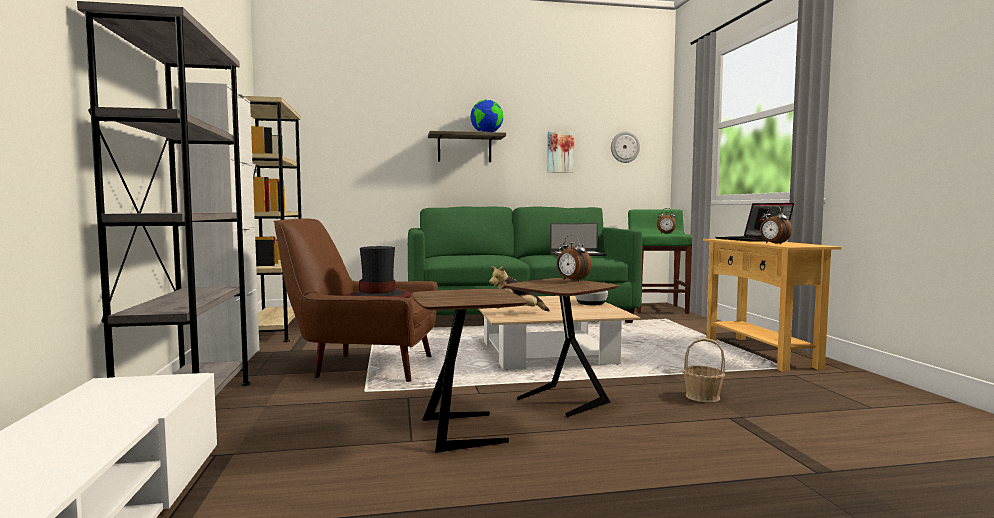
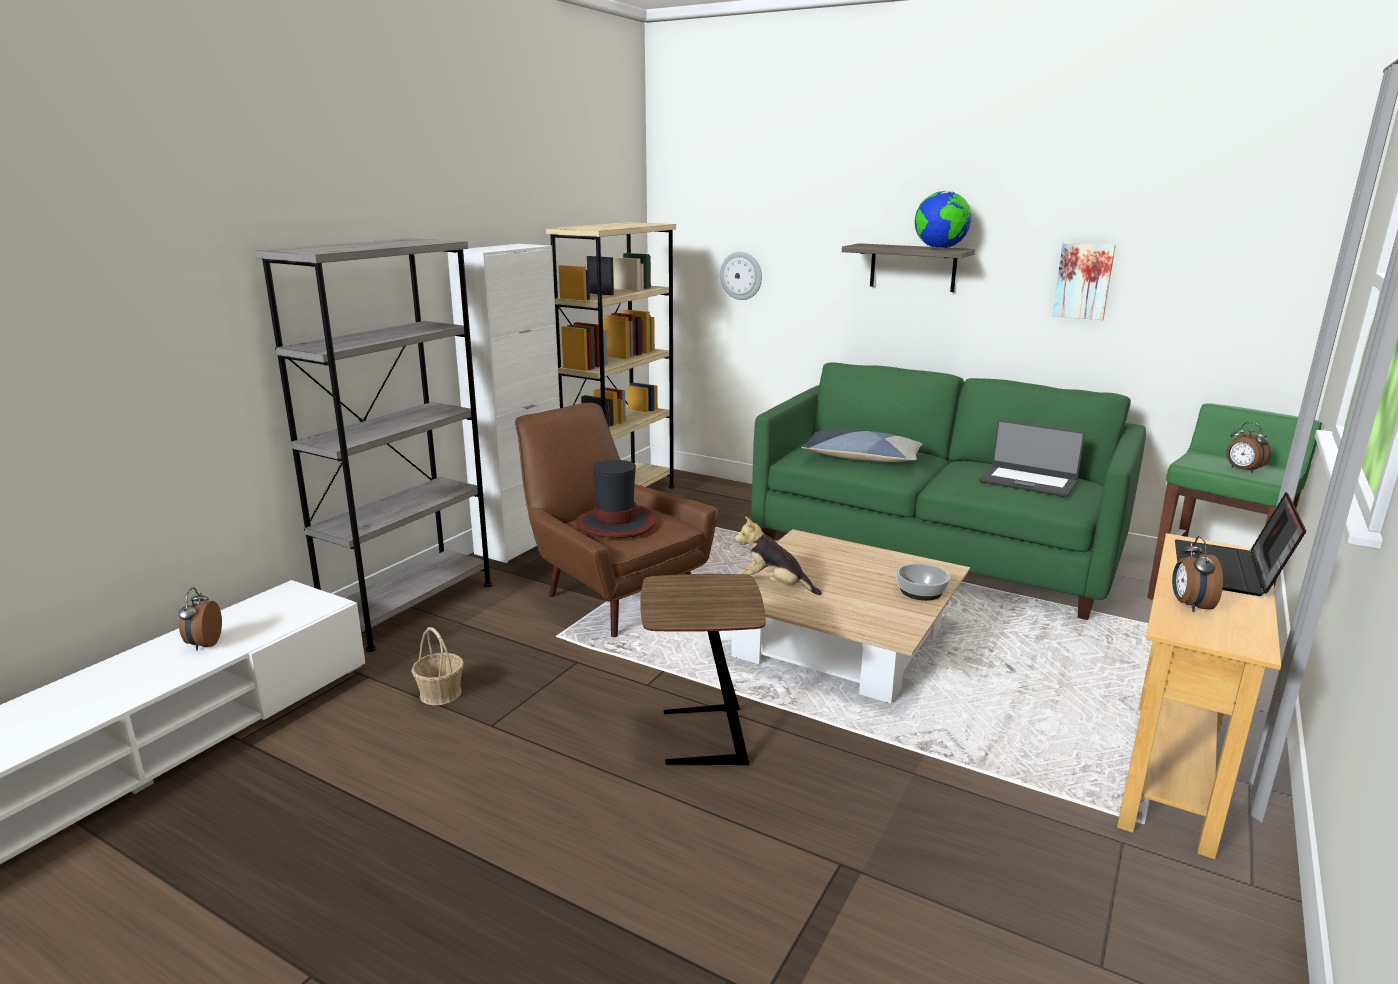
camera: 40 degrees right, 15 degrees up
(466, 431) = (549, 736): brown side table -> none
(479, 256) = (861, 458): none -> pillow
(571, 280) = (740, 592): alarm clock -> alarm clock (203, 644)
(624, 147) = (1228, 277): wall clock -> wall clock (741, 275)
(702, 396) = (881, 812): basket -> basket (440, 693)

